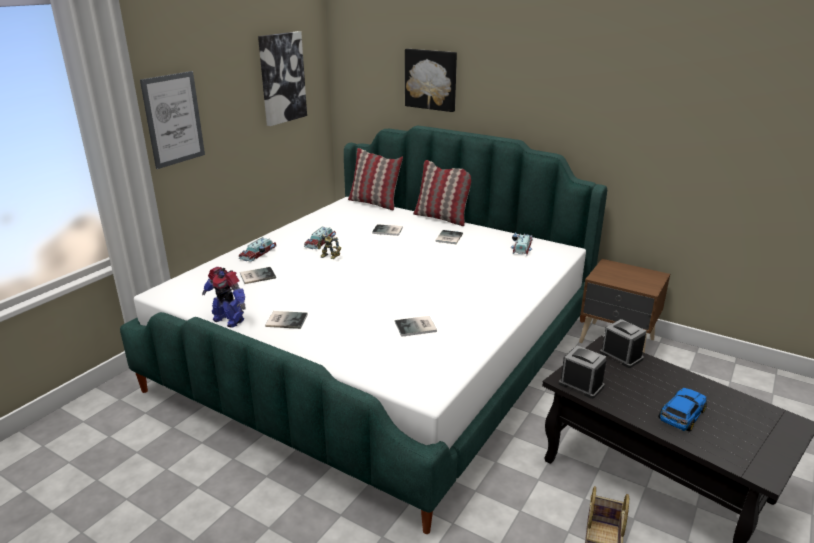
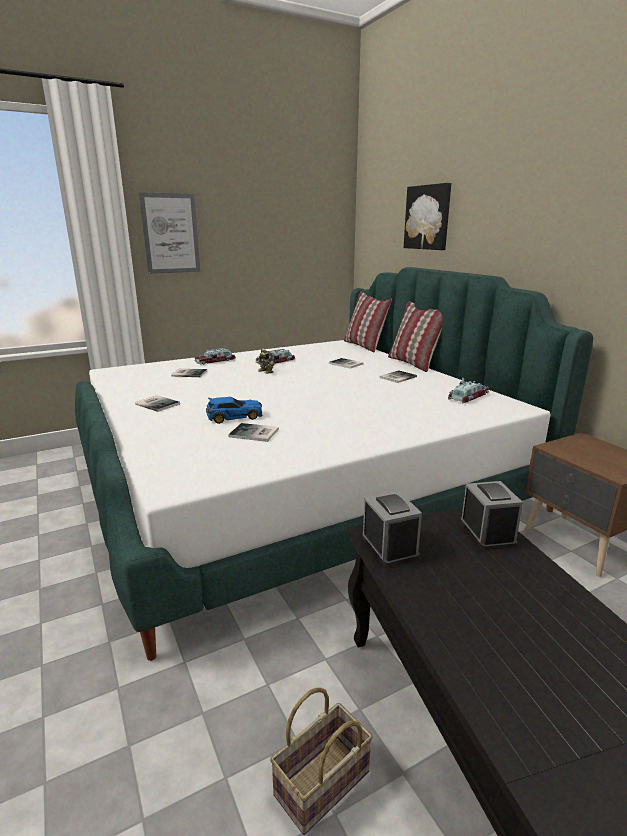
camera: 30 degrees right, 5 degrees down
(228, 320) = (119, 394): toy robot -> none
(281, 78) = (295, 218): picture -> none
(681, 415) = (497, 636): toy car -> toy car (233, 417)

